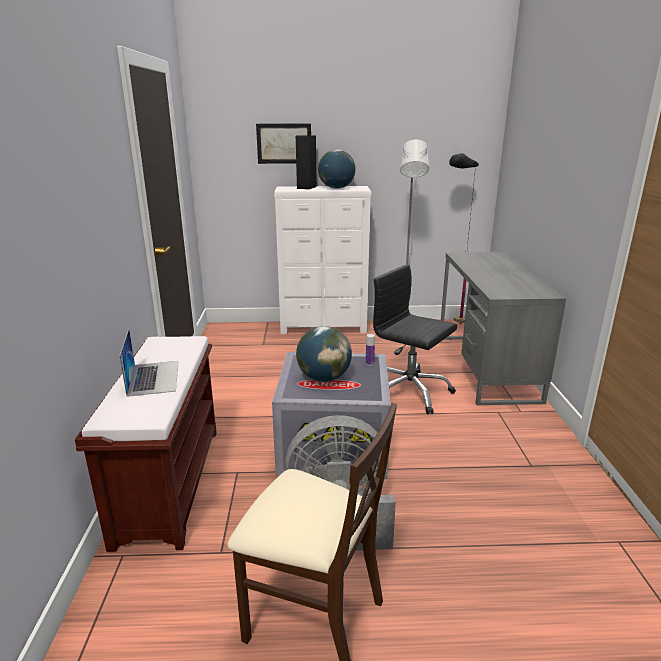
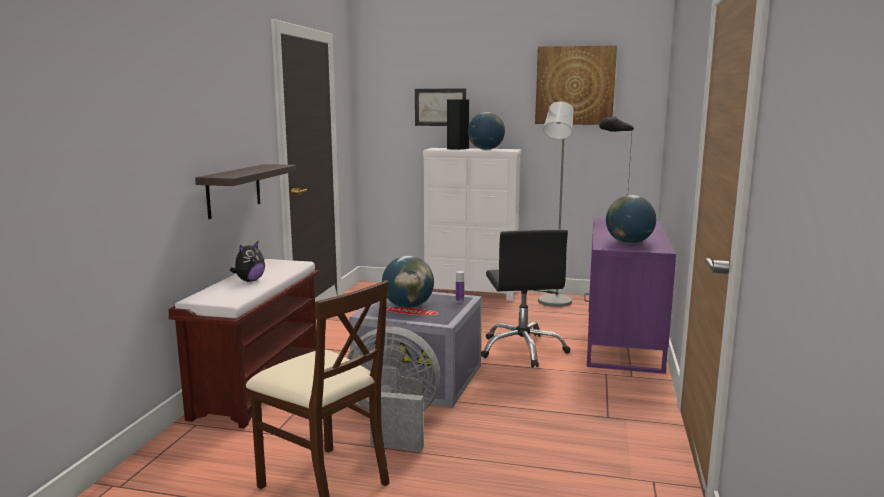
camera: 15 degrees right, 10 degrees down
(111, 268) = (234, 190): none -> shelf
(153, 377) = (249, 280): laptop -> plush toy
(409, 392) = (522, 349): black office chair -> black office chair turned 150 degrees counterclockwise
(420, 121) = (575, 85): none -> picture
(485, 367) = (621, 338): grey desk -> purple desk
(513, 287) = (629, 243): none -> globe

